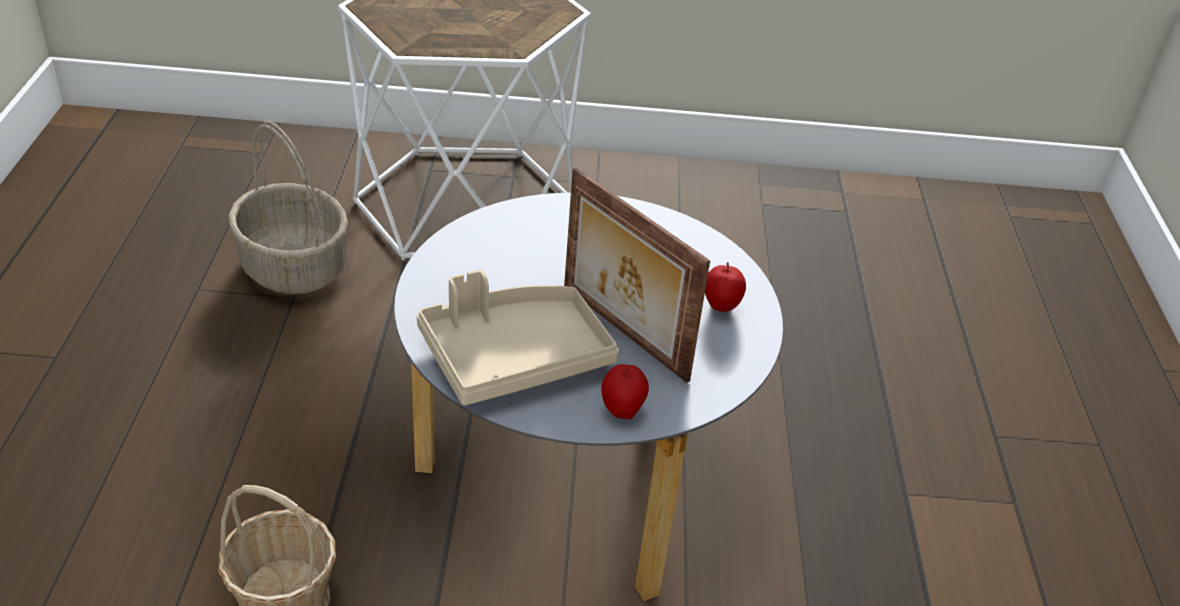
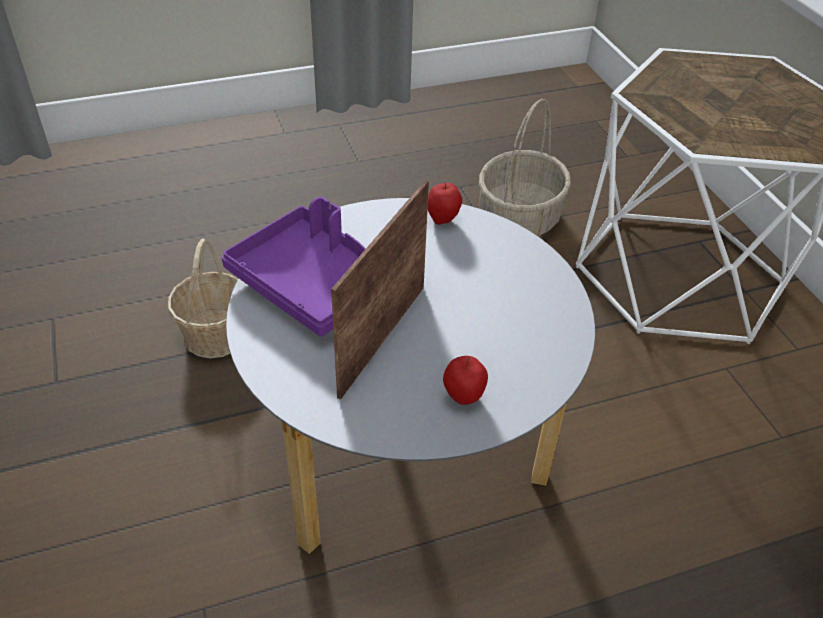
camera: 70 degrees right, 5 degrees up
(514, 357) = (311, 284): beige tray -> purple tray
(622, 411) = (278, 364): apple -> apple (443, 219)

